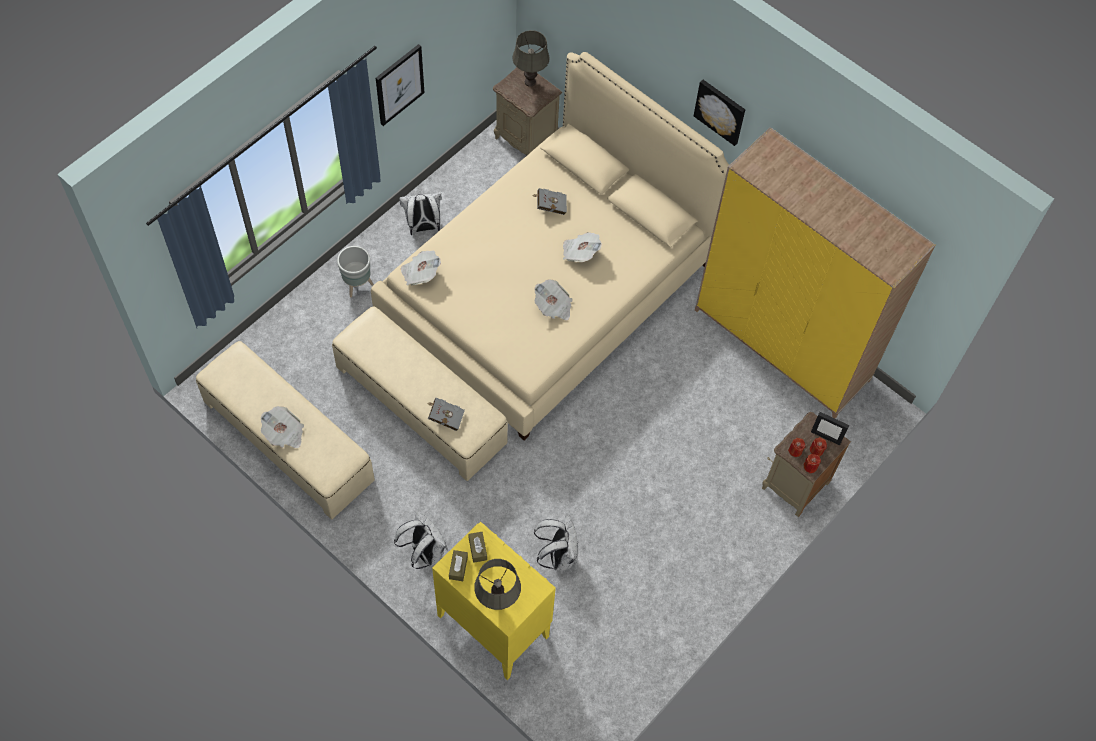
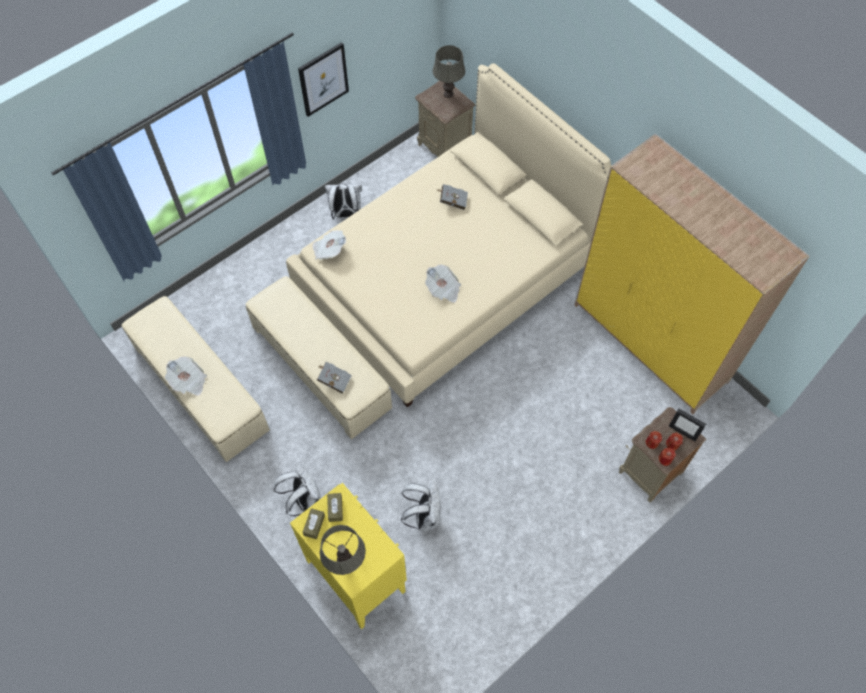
camera: 10 degrees right, 0 degrees up
(358, 285) = (282, 258): grey planter -> none
(580, 252) = (473, 244): newspaper -> none
(720, 111) = (610, 119): picture -> none

